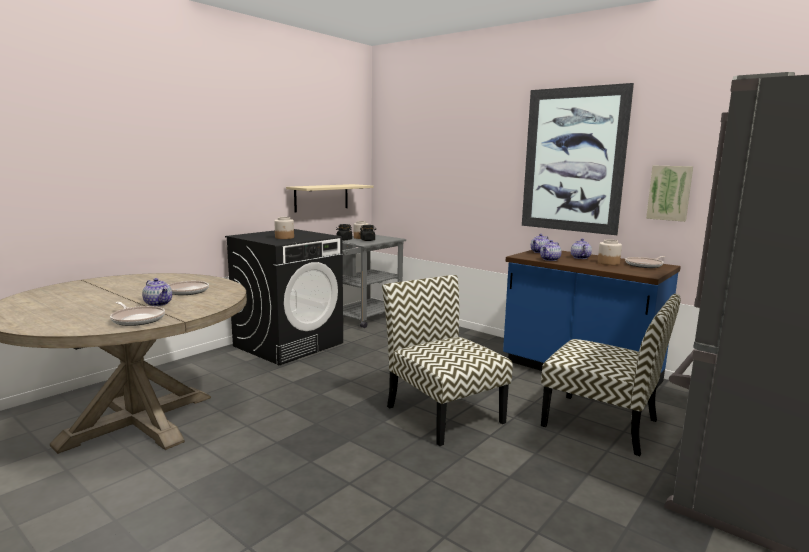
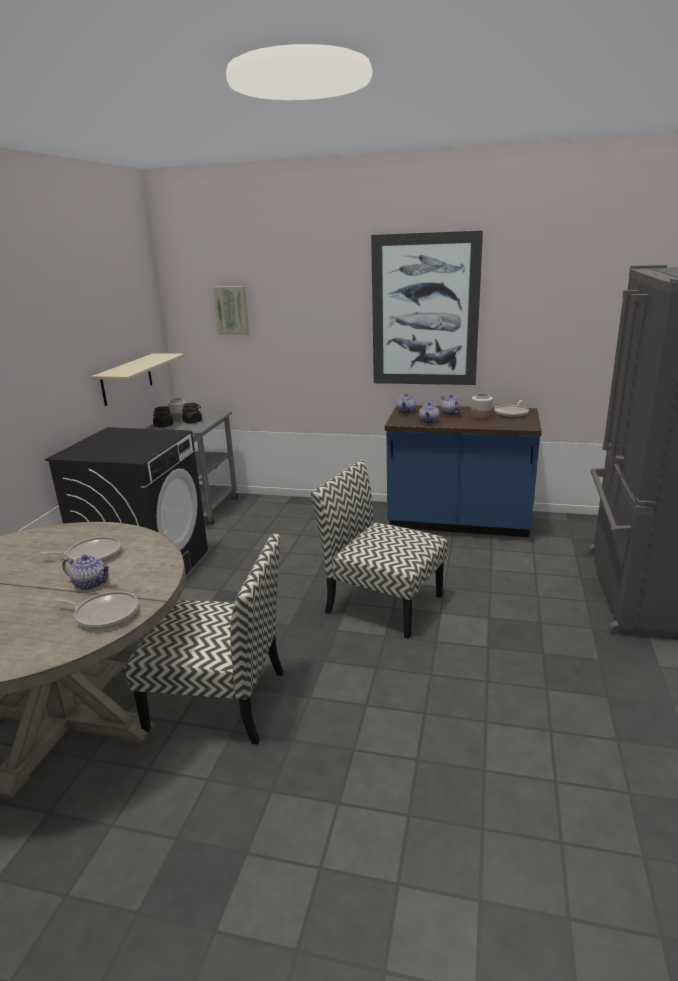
camera: 25 degrees left, 10 degrees up
(284, 237) = (129, 447): jar -> none
(602, 423) = (514, 570): chair -> chair (220, 701)
(669, 193) = (523, 340): picture -> picture (232, 310)

